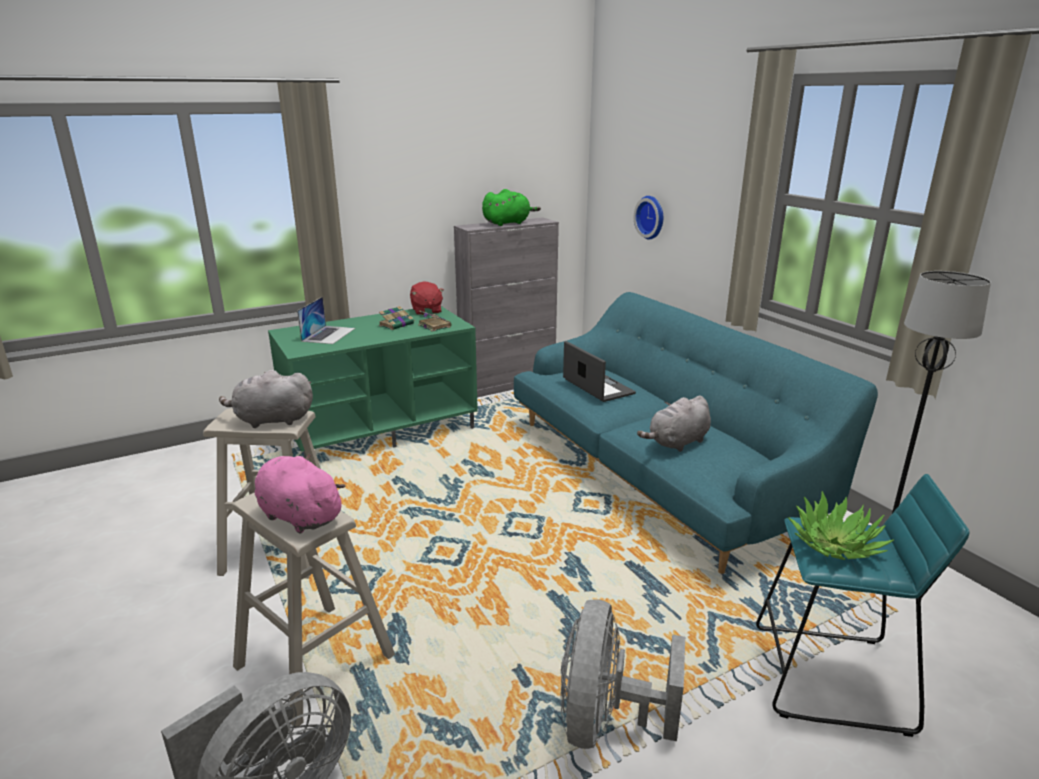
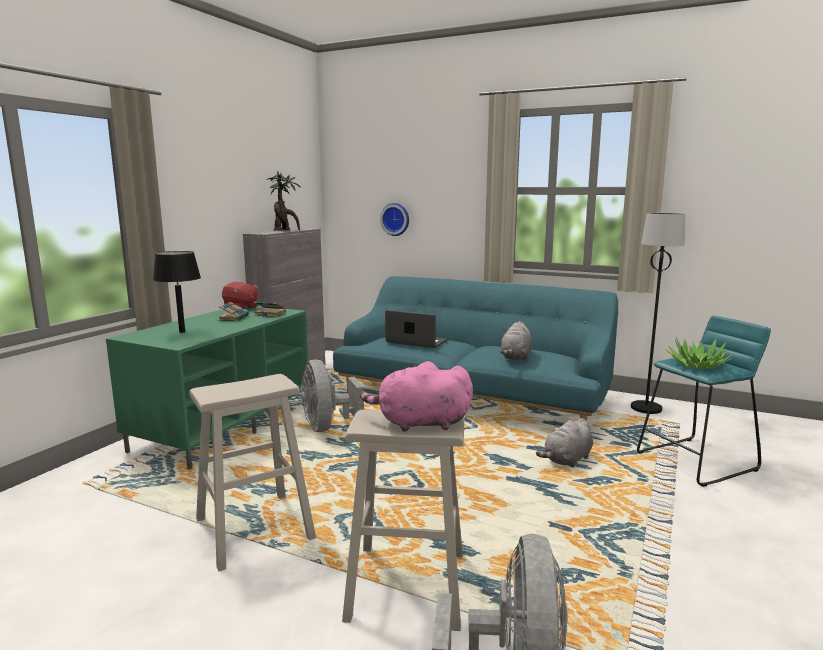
camera: 35 degrees left, 10 degrees down
(271, 420) = (256, 385): grey plush toy -> grey plush toy (567, 460)
(329, 334) = (182, 332): laptop -> black table lamp
(508, 223) = (284, 230): green plush toy -> potted plant
(606, 721) = (635, 527): grey fan -> grey fan (327, 427)

